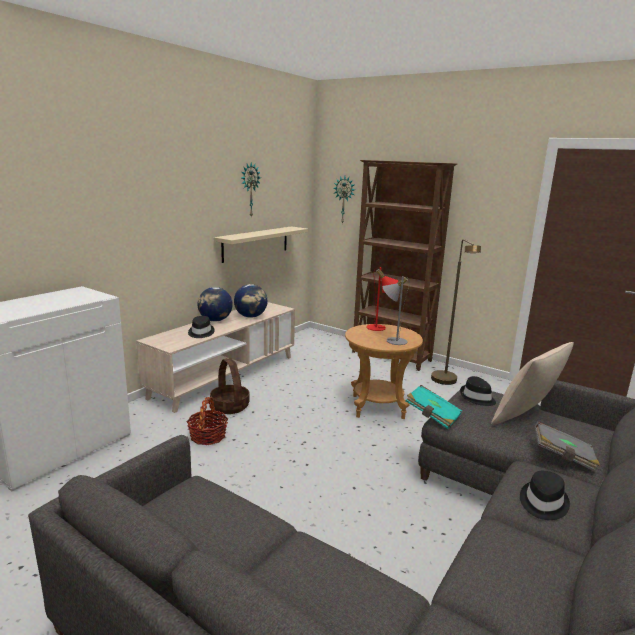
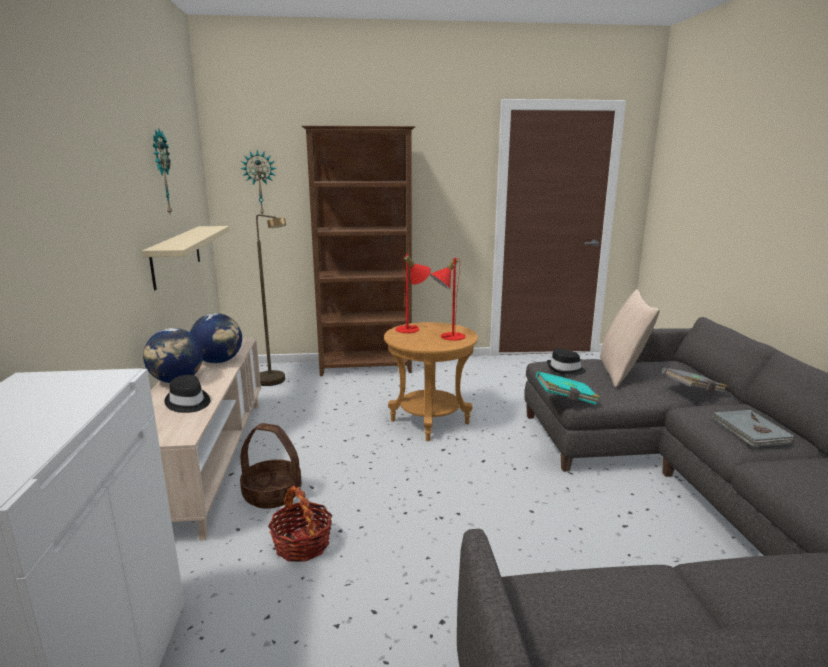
camera: 40 degrees left, 0 degrees up
(393, 340) = (447, 336): grey table lamp -> red table lamp
(446, 382) = (450, 375): brown floor lamp -> brown floor lamp (275, 382)
(542, 502) = (750, 431): black hat -> grey book

